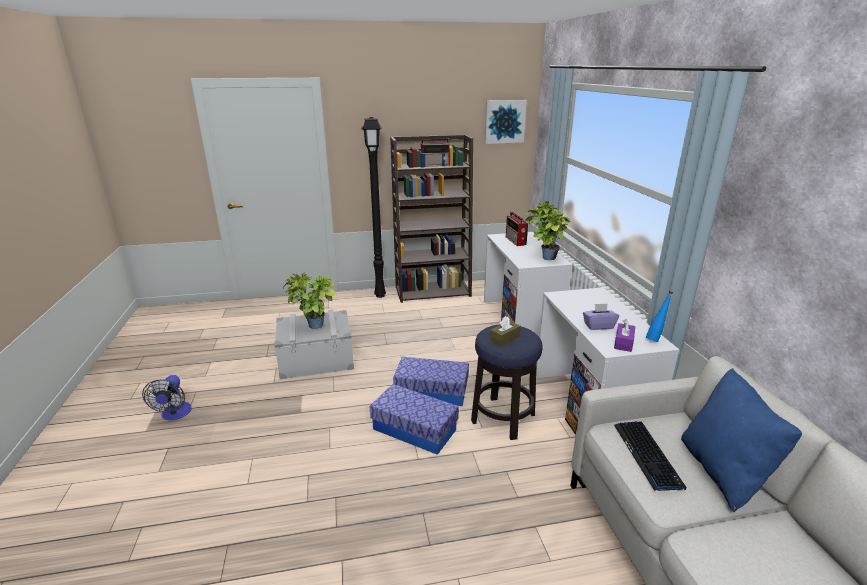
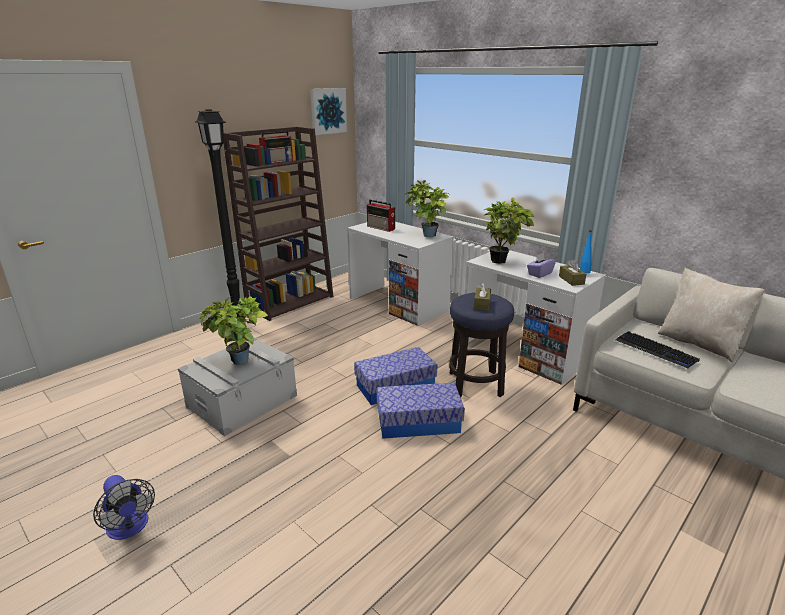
camera: 35 degrees left, 0 degrees up
(579, 303) = (502, 262): none -> potted plant
(623, 343) = (571, 280): purple tissue box -> brown tissue box
(723, 472) = (699, 343): blue pillow -> beige pillow

